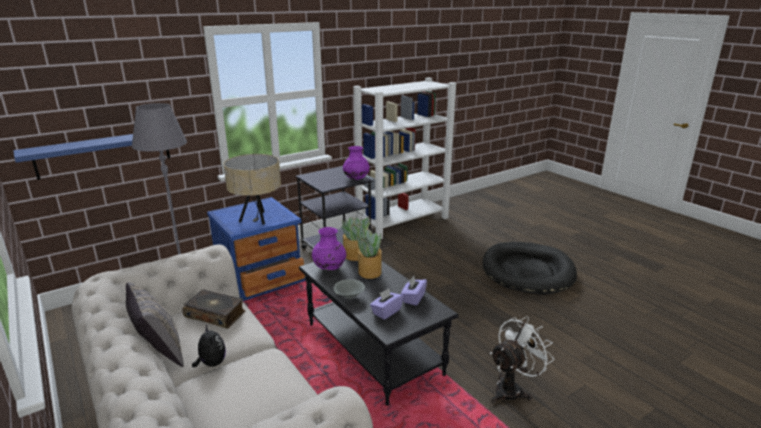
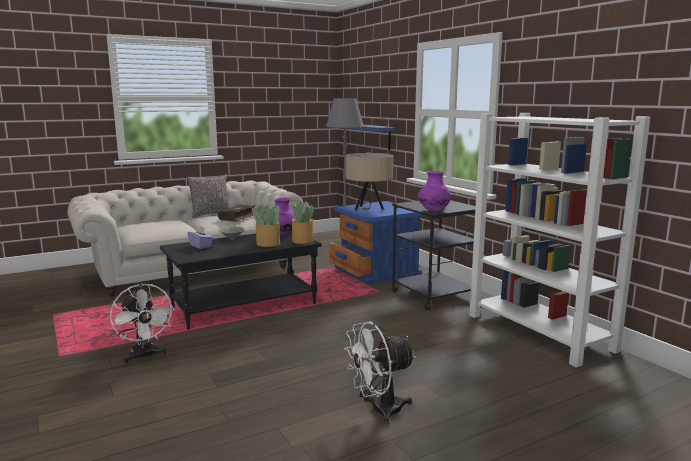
camera: 95 degrees right, 10 degrees down
(211, 363) = (191, 222): plush toy -> none
(413, 298) = (213, 253): purple tissue box -> none
(527, 271) = (379, 410): black dog bed -> white fan

